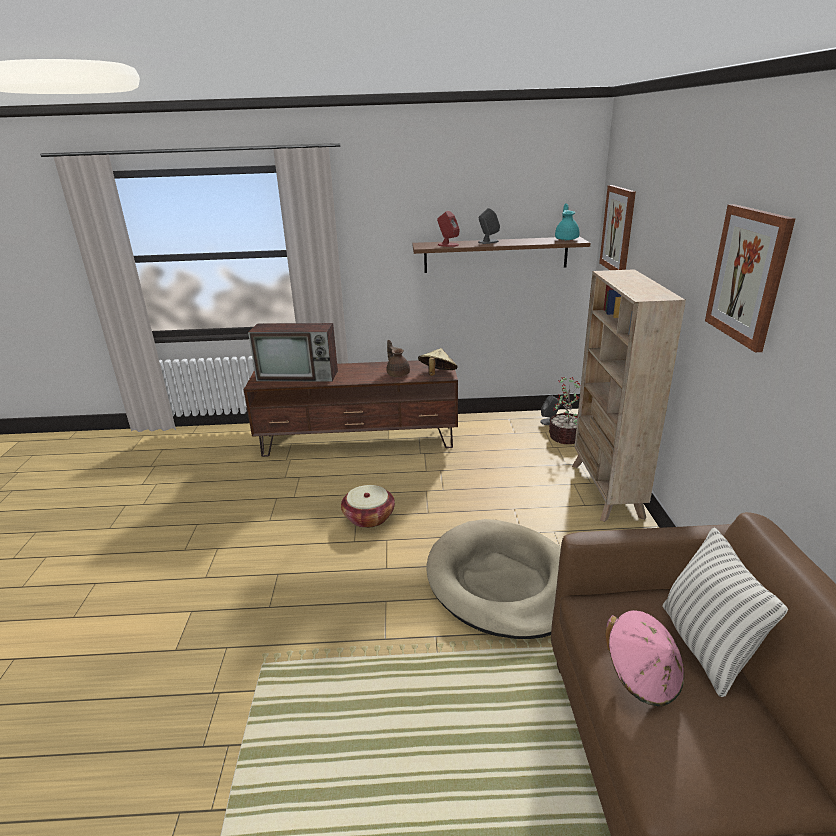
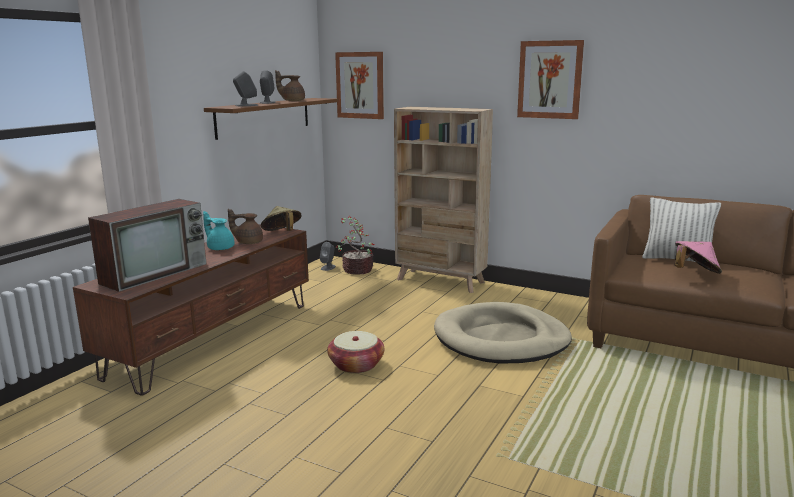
camera: 60 degrees left, 10 degrees down
(448, 245) = (246, 105): red speaker -> grey speaker
(523, 241) = (292, 101): none -> brown teapot
(566, 239) = (314, 98): turquoise teapot -> turquoise teapot (220, 248)

